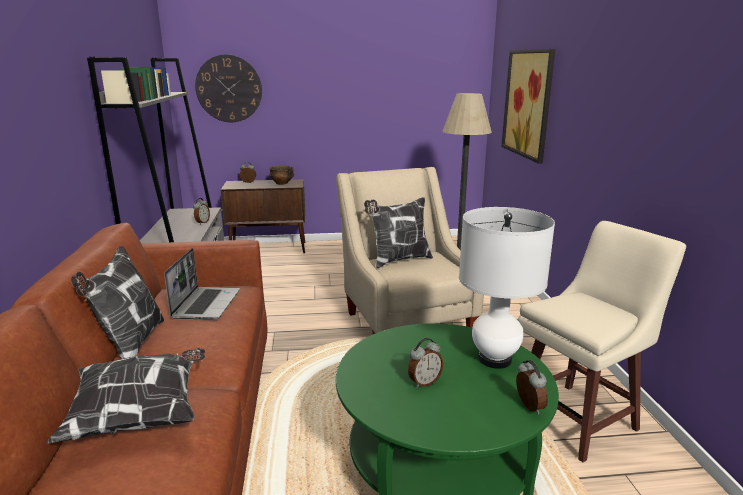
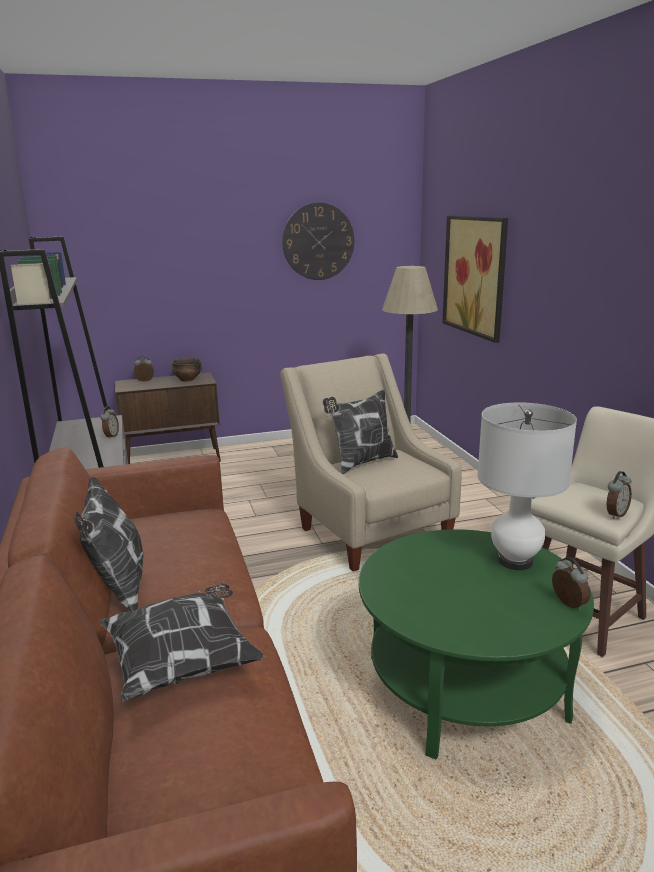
camera: 10 degrees left, 0 degrees up
(206, 304) = (179, 534): laptop -> none
(229, 89) = (114, 268): wall clock -> wall clock (318, 241)
(424, 382) = (456, 592): alarm clock -> alarm clock (615, 514)

